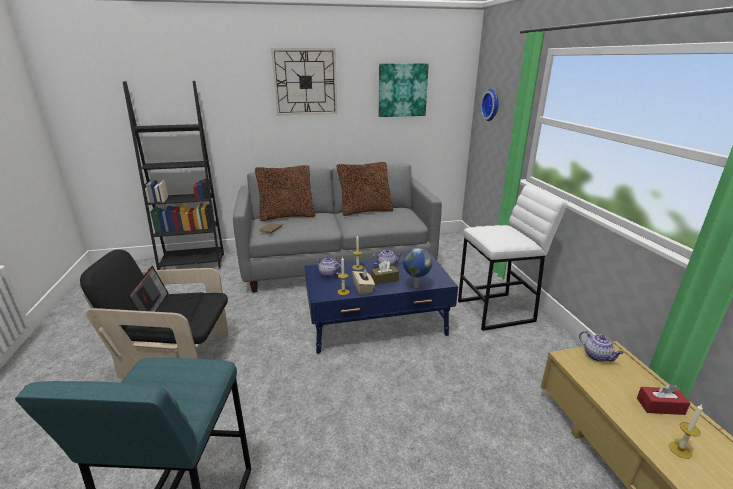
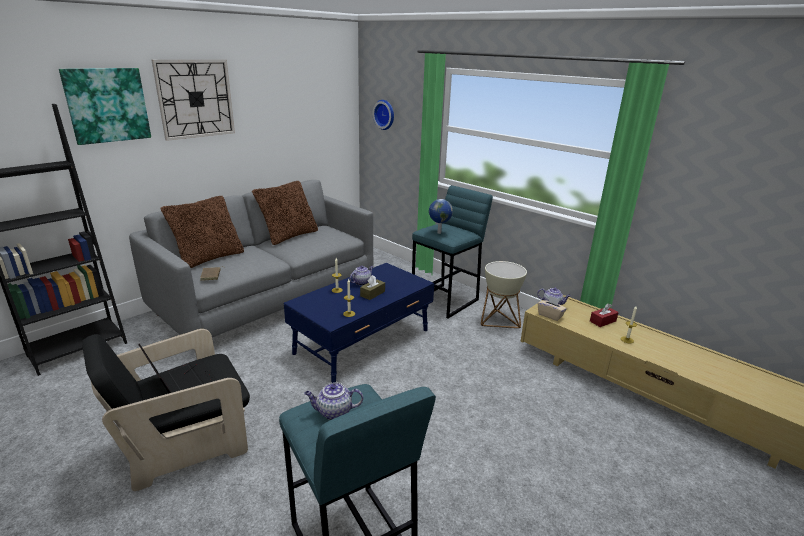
camera: 35 degrees left, 0 degrees up
(328, 274) = (317, 303): teapot -> teapot (333, 412)
(363, 288) = (363, 306): beige tissue box -> beige tissue box (550, 315)
(402, 90) = (296, 103): picture -> picture (107, 105)
(415, 286) = (403, 292): globe -> globe (438, 232)
(497, 311) = (446, 300): white stool -> turquoise stool
(542, 353) = (499, 321): none -> planter

